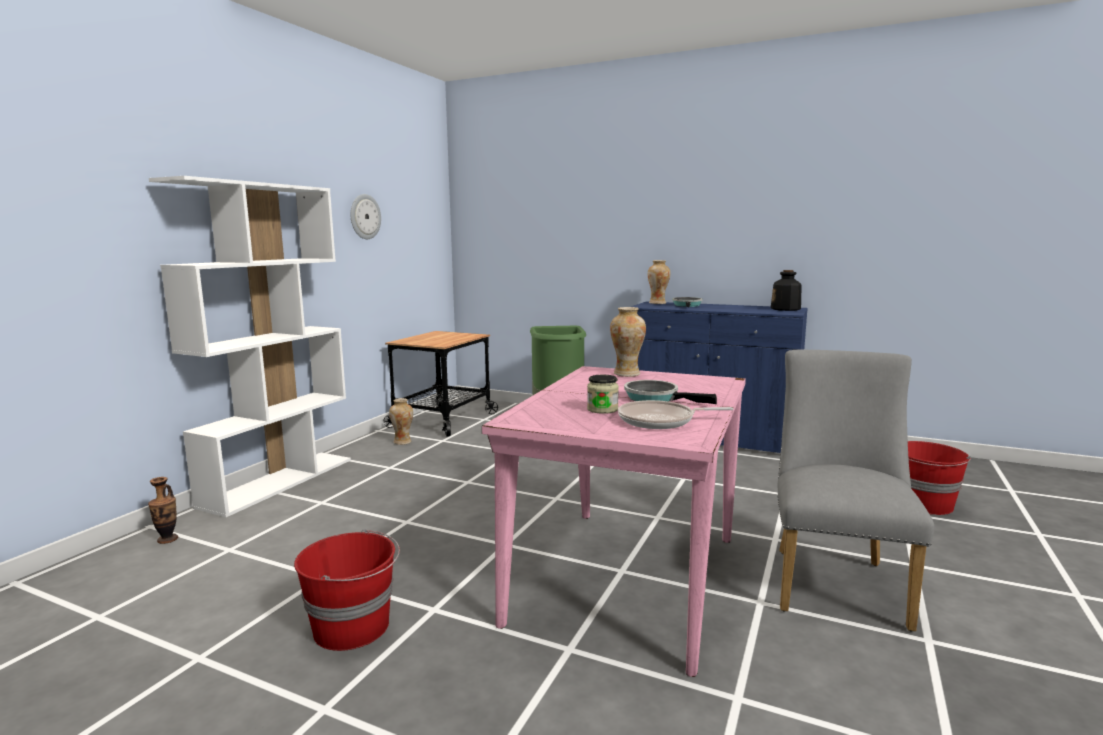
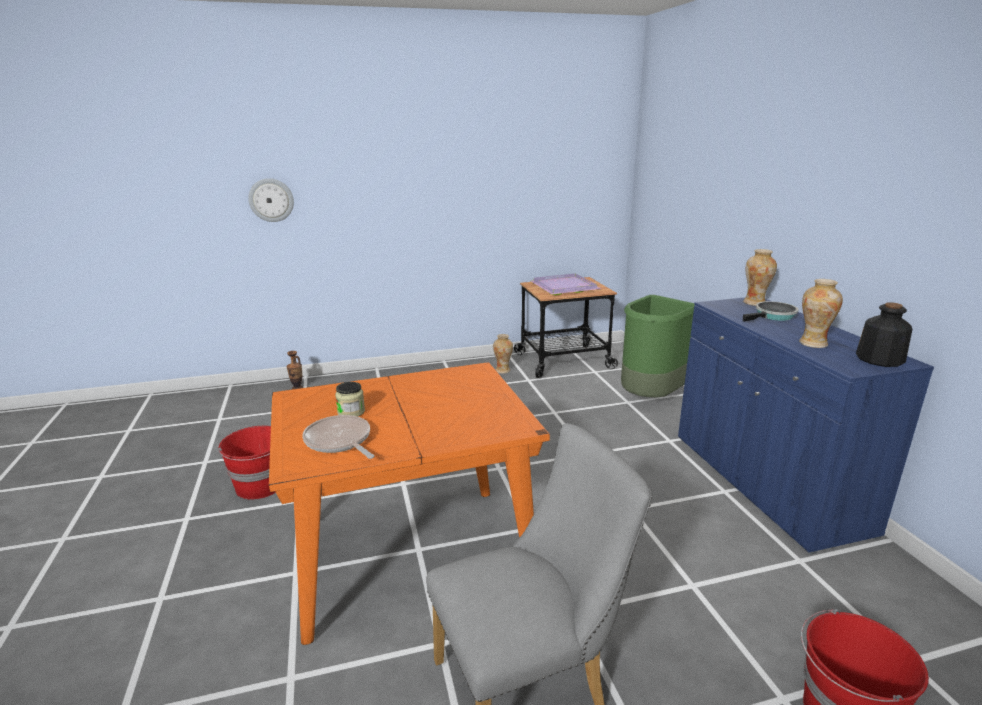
camera: 50 degrees right, 10 degrees up
(279, 481) = (392, 373): white bookcase -> none
(364, 216) = (510, 170): wall clock -> wall clock (271, 200)
(436, 338) = (565, 286): none -> purple tray
(627, 374) = (483, 385): vase -> vase (813, 343)
(627, 576) = (412, 555): pink dining table -> orange dining table
(656, 398) = (411, 419): frying pan -> none

